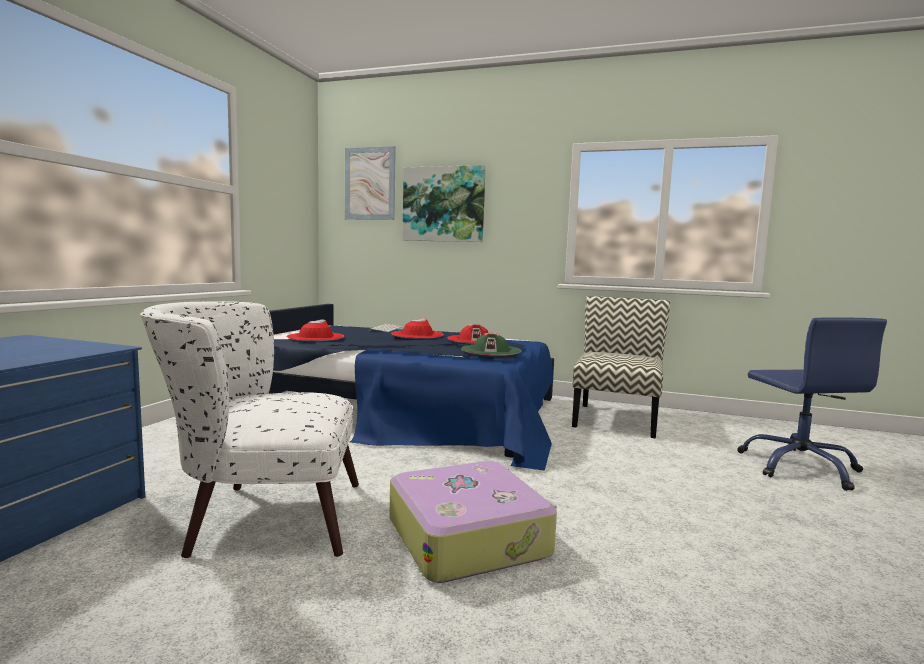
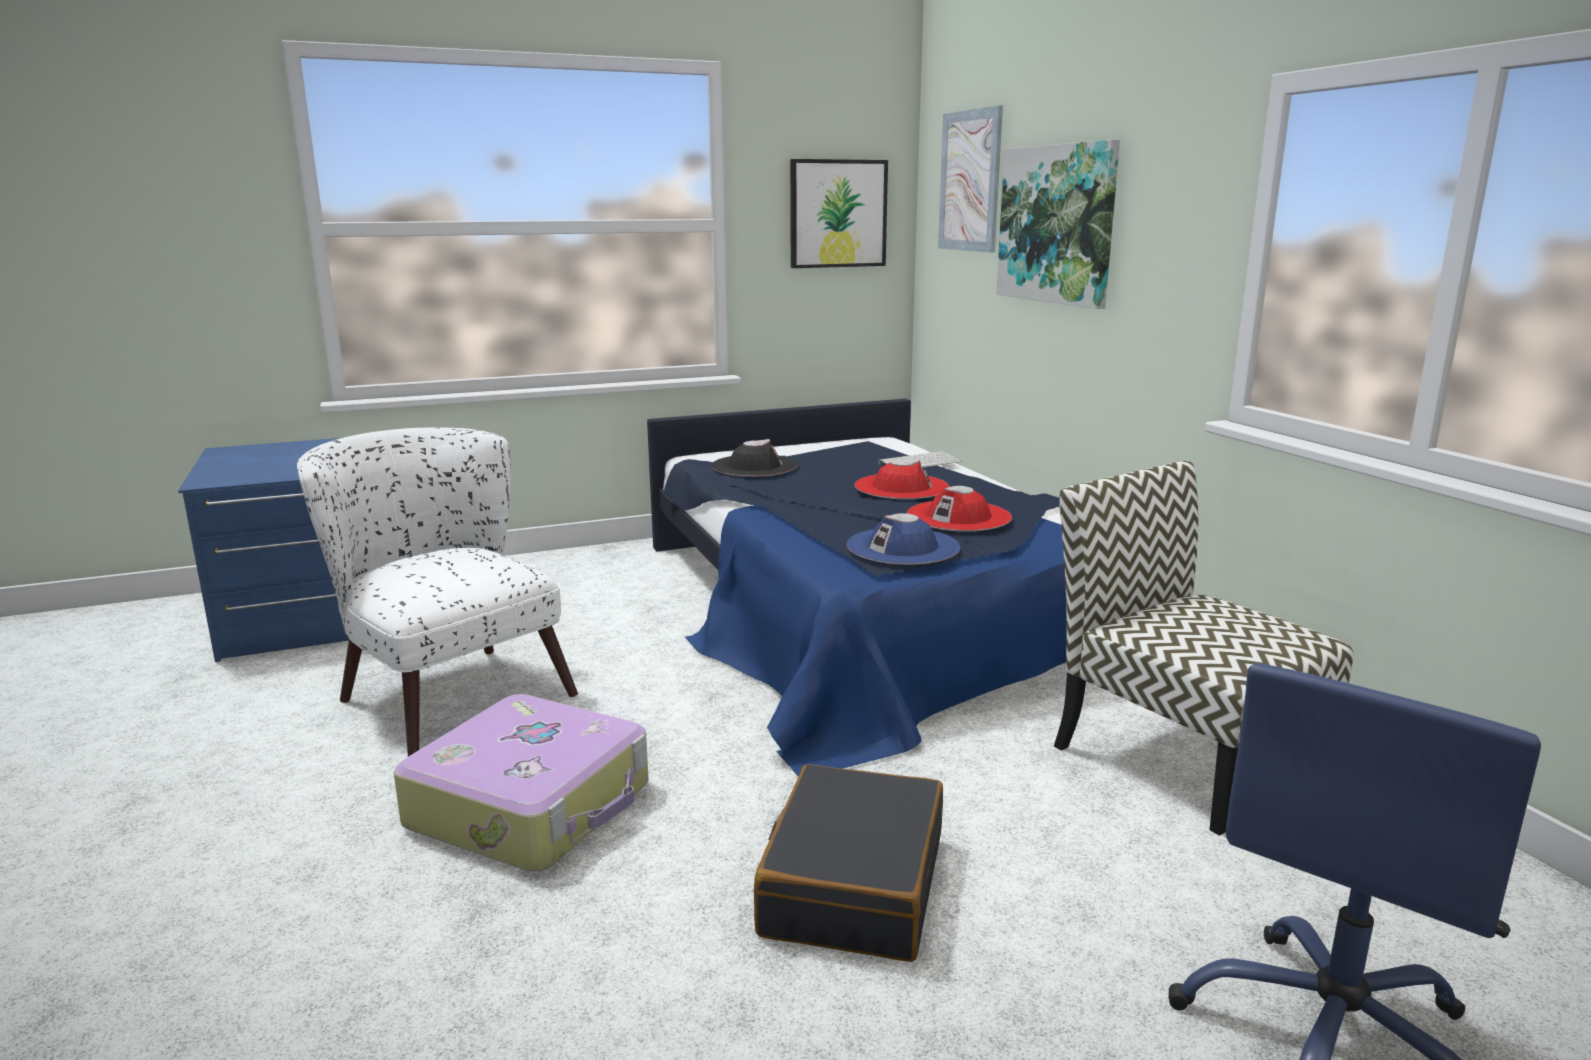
camera: 50 degrees right, 10 degrees up
(289, 195) = (838, 214): none -> picture
(315, 337) = (754, 466): red hat -> black hat
(491, 350) = (903, 547): green hat -> blue hat
(615, 419) = (1180, 758): chair -> chair turned 105 degrees counterclockwise
(644, 493) = (852, 885): none -> black suitcase

